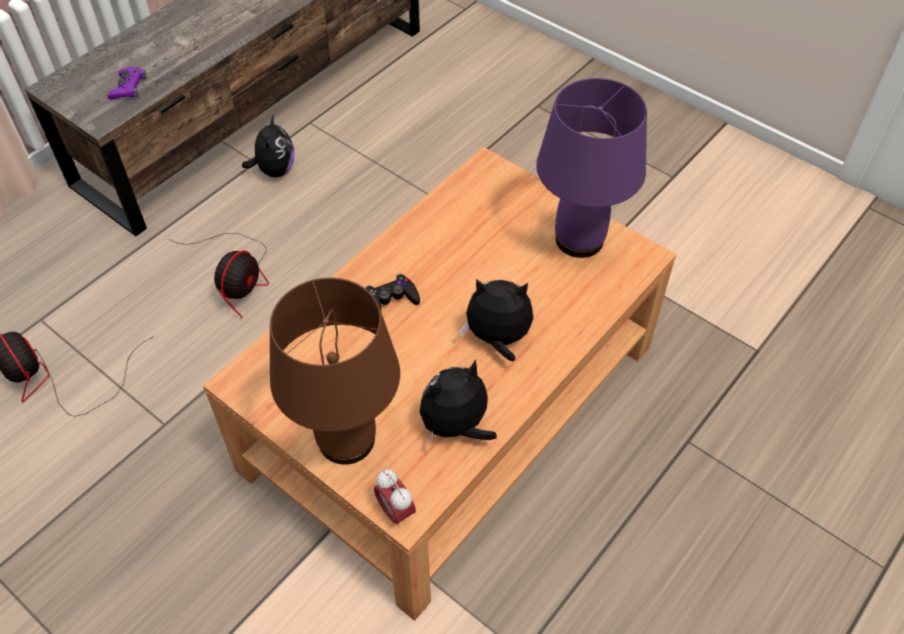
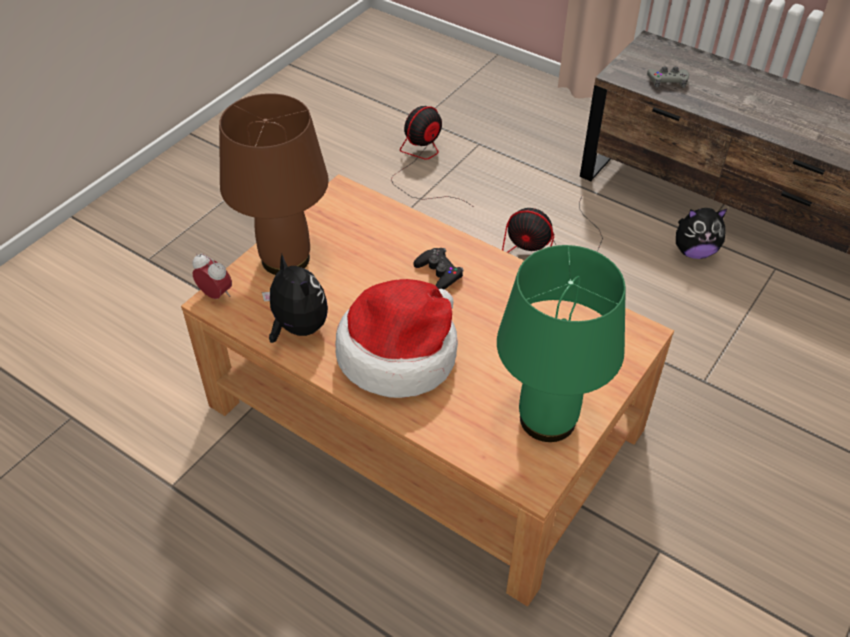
camera: 85 degrees right, 5 degrees down
(128, 88) = (667, 81): purple game controller -> grey game controller
(395, 511) = (216, 295): alarm clock -> alarm clock turned 75 degrees clockwise
(497, 339) = (399, 353): plush toy -> hat
(580, 240) = (546, 420): purple table lamp -> green table lamp

